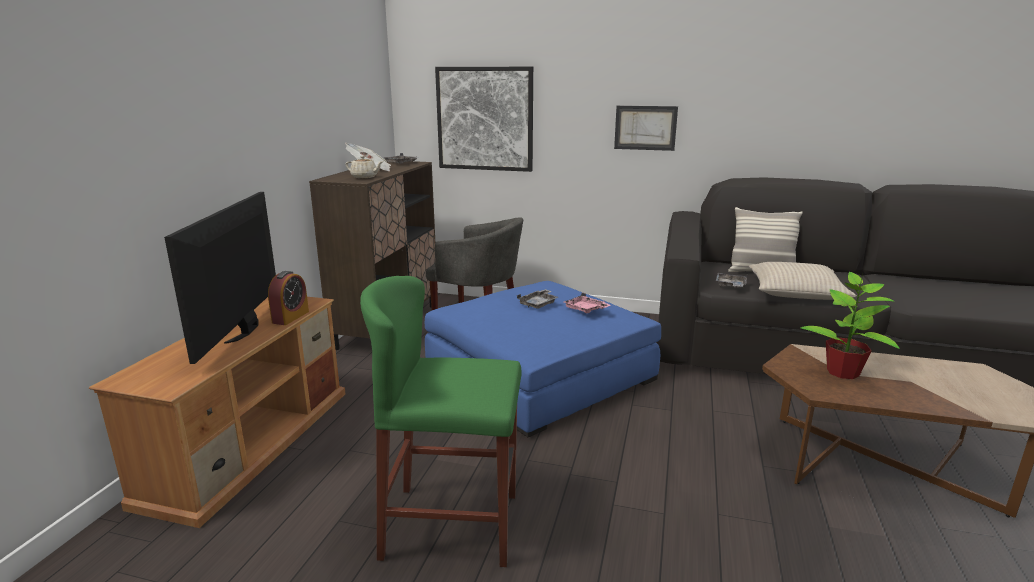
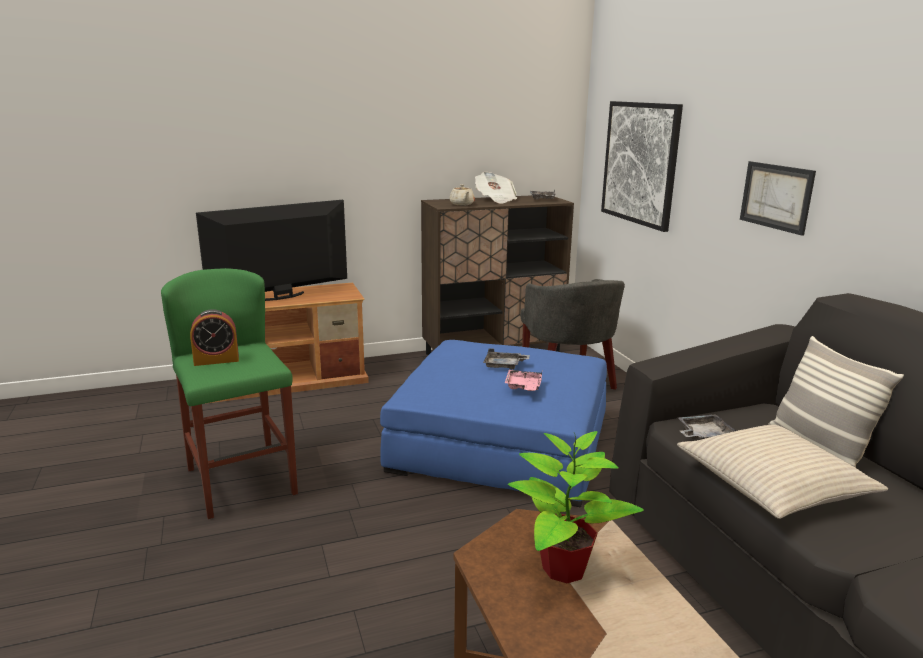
camera: 55 degrees right, 0 degrees up
(290, 317) = (316, 299): alarm clock -> alarm clock (216, 360)

